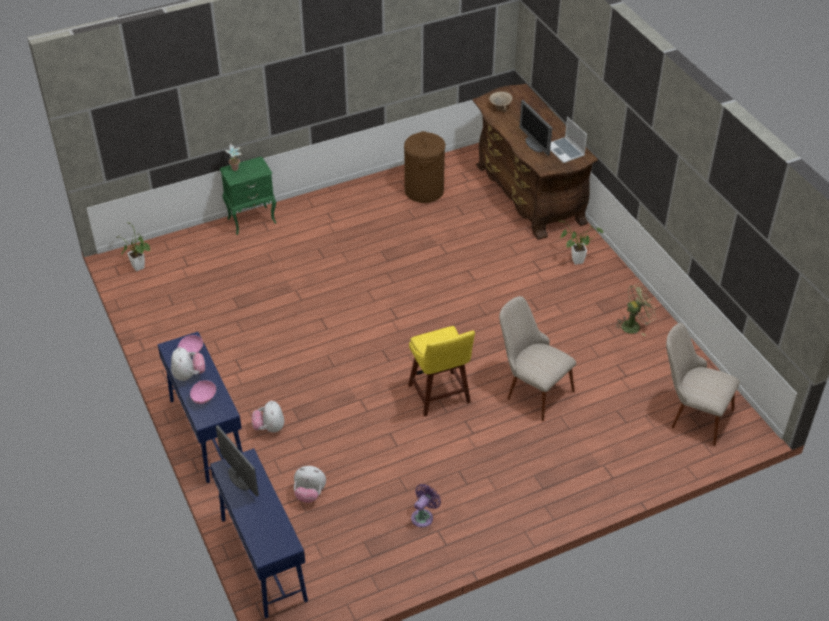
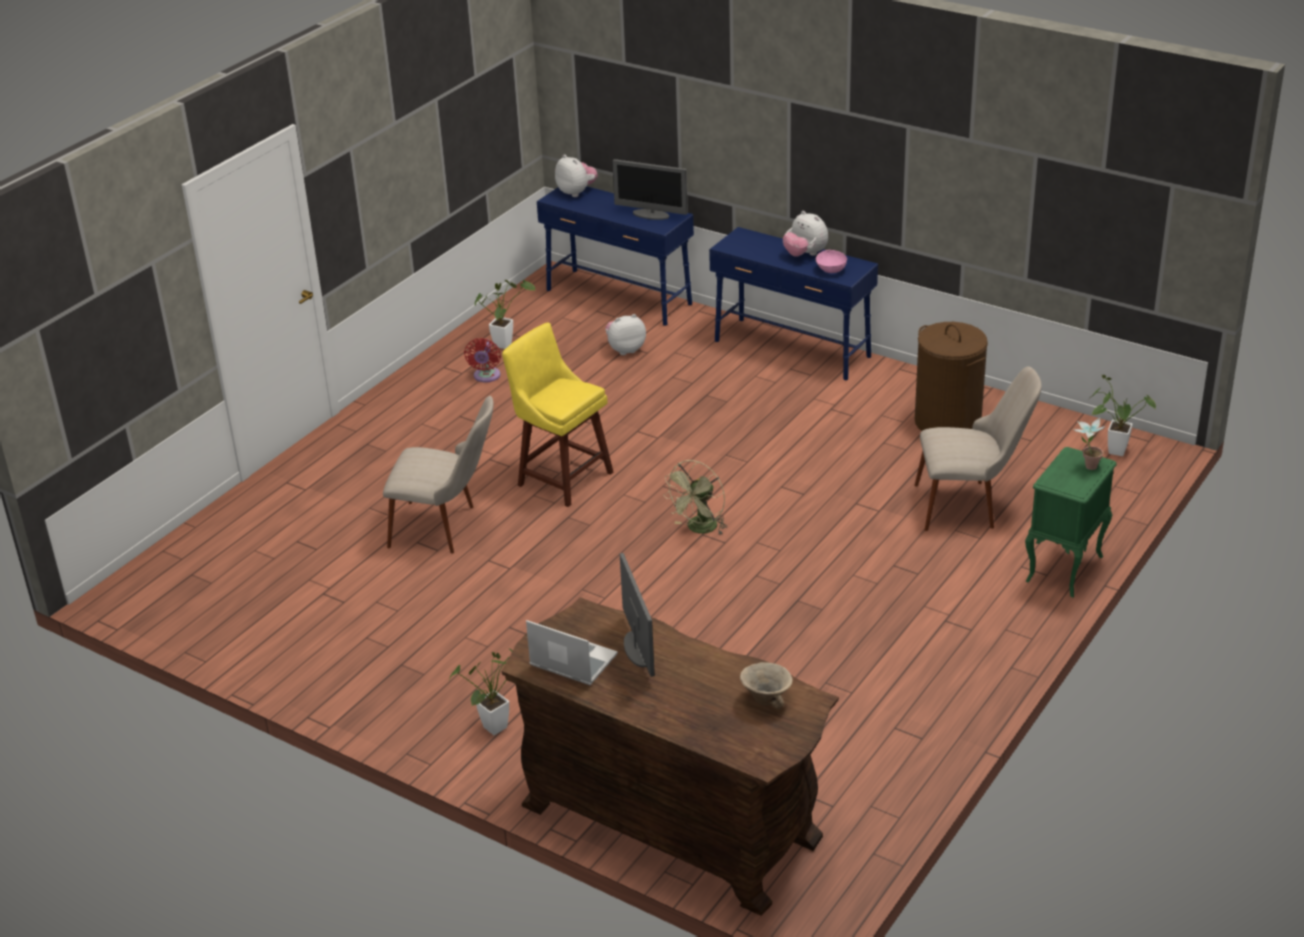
camera: 150 degrees right, 10 degrees down
(204, 398) = (763, 246): pink bowl -> none
(269, 428) = (731, 377): plush toy -> plush toy (576, 192)
(385, 549) = (505, 343): none -> potted plant
(423, 516) = (486, 377): purple fan -> red fan
(424, 191) = (861, 738): brown laundry basket -> brown laundry basket (947, 422)
(534, 145) = (637, 649): monitor -> monitor turned 45 degrees clockwise
(634, 325) = (345, 665): green fan -> green fan (699, 529)
(691, 414) = (208, 584): beige chair -> beige chair (971, 505)

